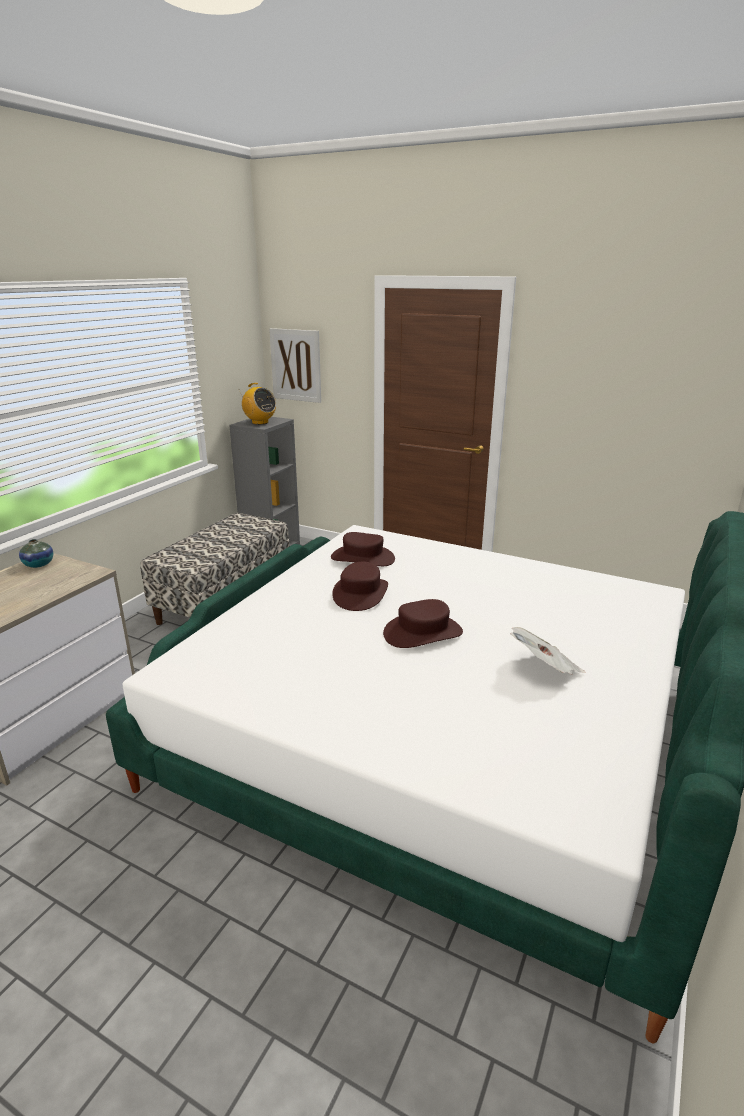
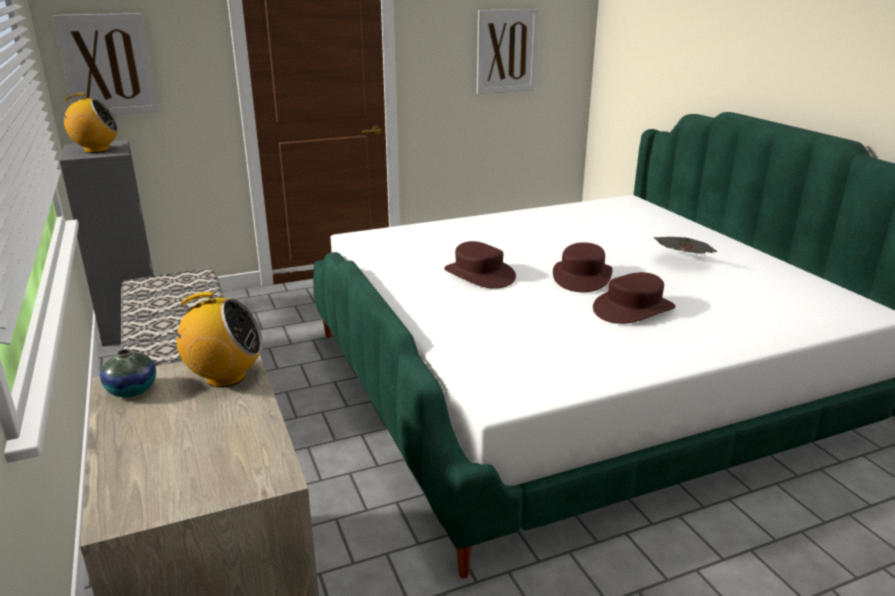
camera: 50 degrees left, 0 degrees up
(70, 578) = (225, 377): none -> radio
(363, 558) = (411, 253): brown hat -> brown hat (633, 309)
(632, 395) = (506, 51): none -> picture

